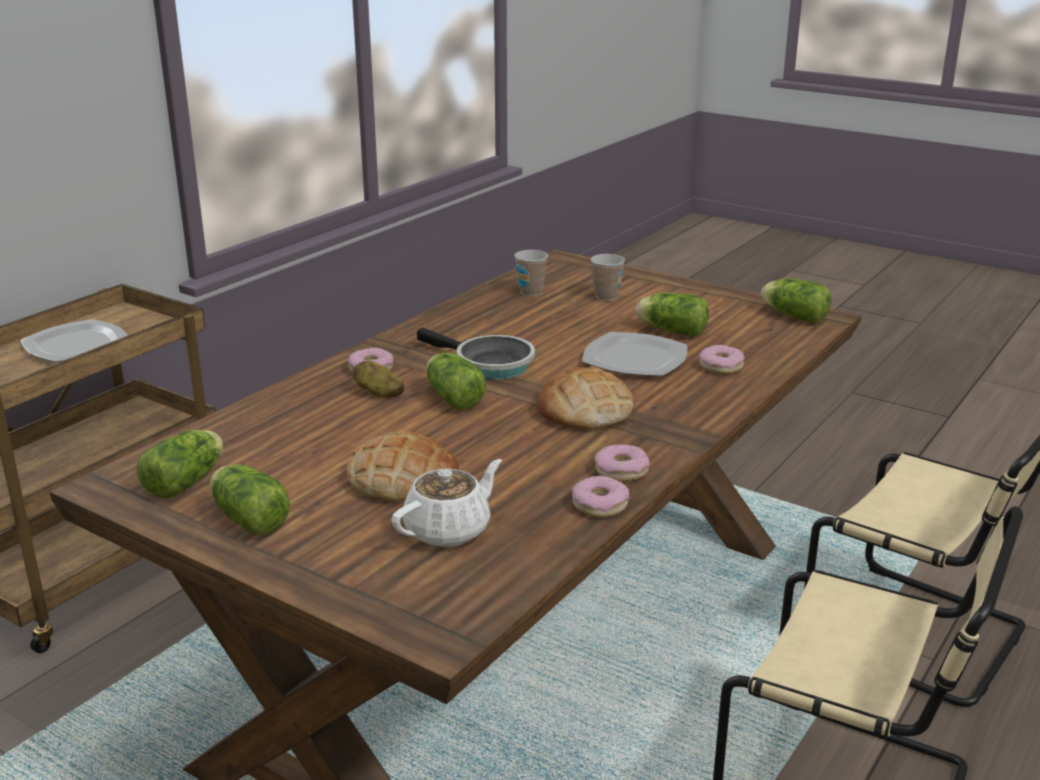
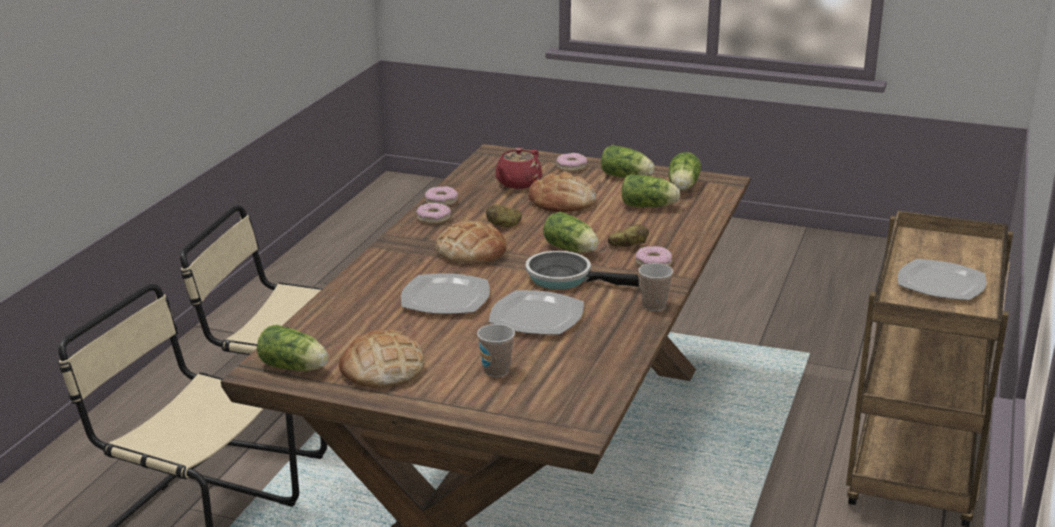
camera: 165 degrees right, 0 degrees up
(449, 530) = (517, 183): white teapot -> red teapot
(520, 445) = (504, 225): none -> potato
(531, 292) = (580, 367): cup -> cup (654, 306)
(544, 332) = (537, 316): none -> plate
(670, 330) = (419, 333): lettuce -> lettuce (650, 206)
(710, 307) = (381, 368): none -> bread
(721, 366) = (370, 299): donut -> donut (571, 167)

